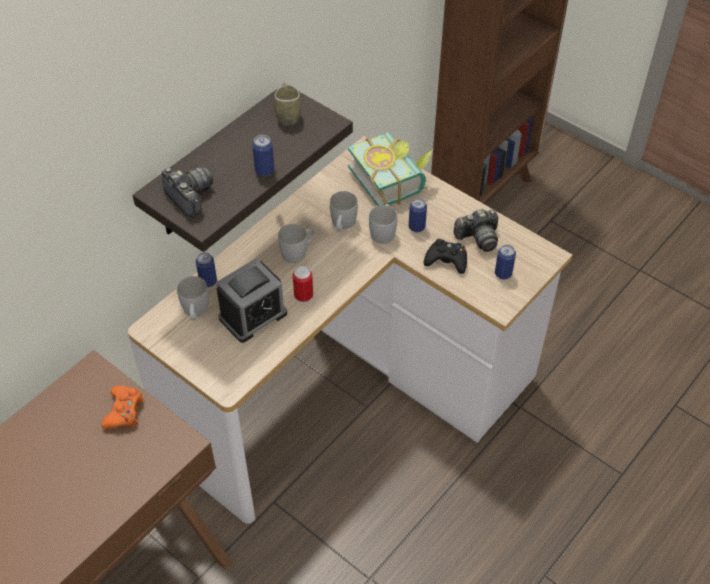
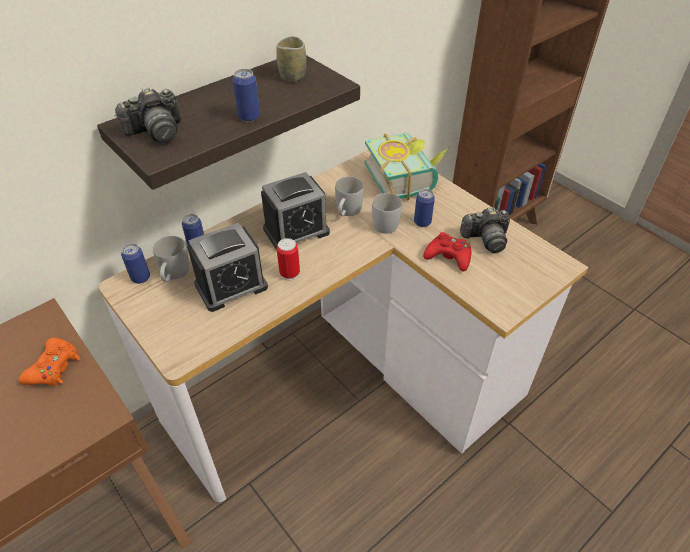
camera: 10 degrees right, 5 degrees down
(189, 197) = (156, 132): camera -> camera turned 90 degrees clockwise
(298, 251) = (296, 231): white mug -> alarm clock
(446, 260) = (448, 257): black game controller -> red game controller
(503, 274) = (509, 277): can -> can (140, 278)

